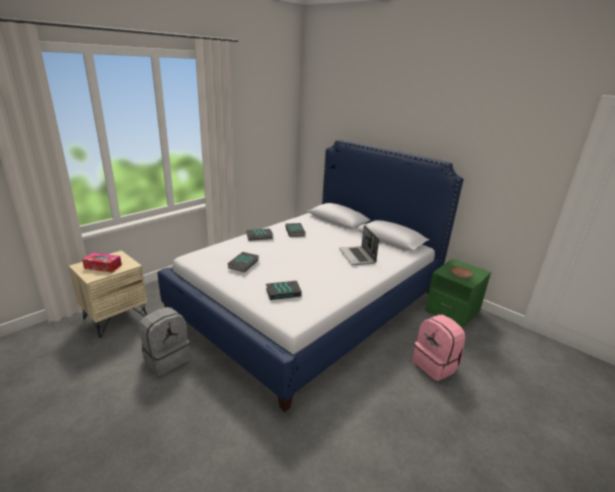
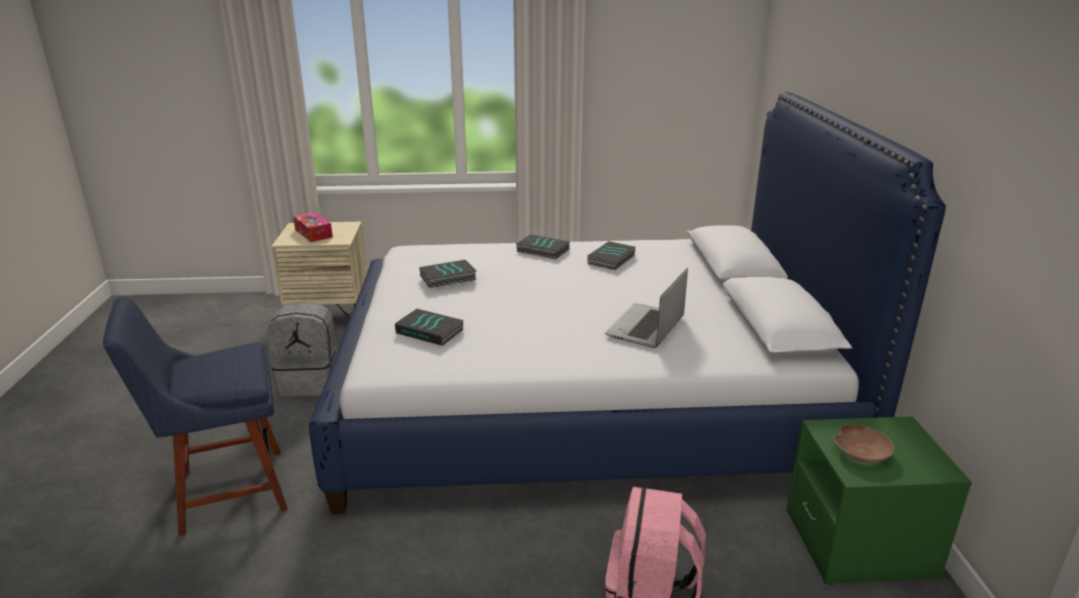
camera: 45 degrees right, 0 degrees up
(212, 440) = (225, 491): none -> blue chair

